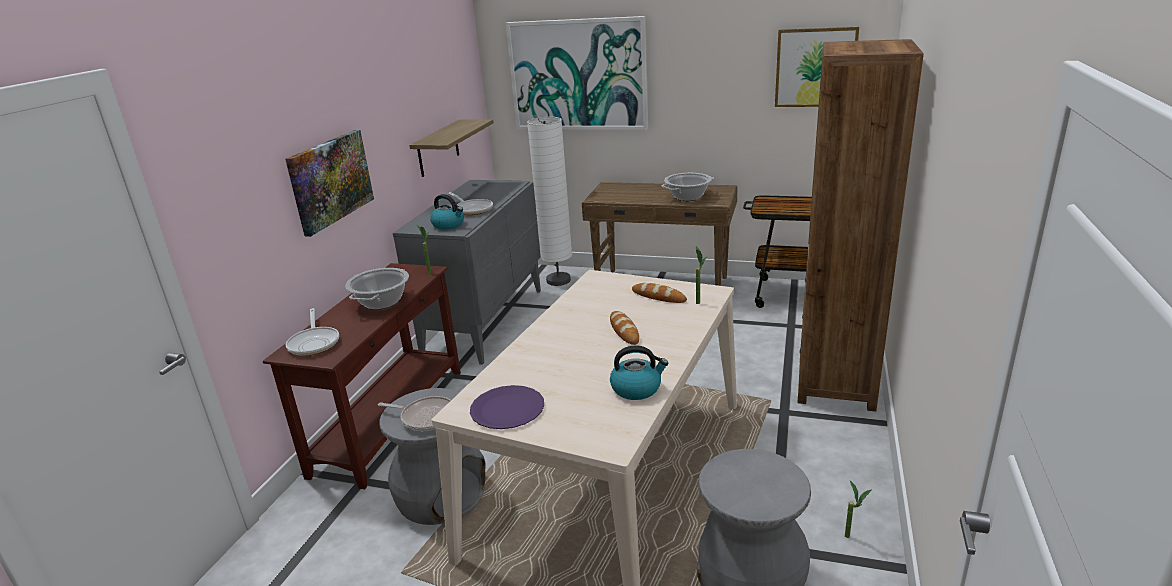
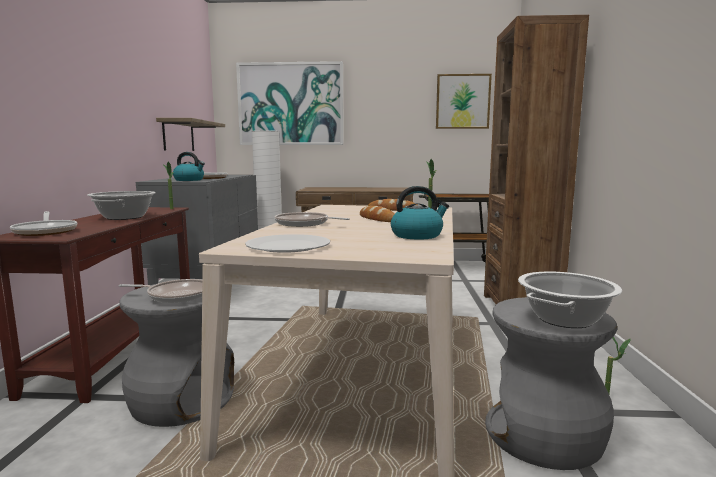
camera: 15 degrees left, 15 degrees down
(330, 180) = (82, 102): picture -> none
(507, 409) = (288, 246): purple plate -> white plate
(544, 344) = (304, 224): none -> frying pan
(688, 197) = (377, 189): cooking pot -> cooking pot (564, 319)

